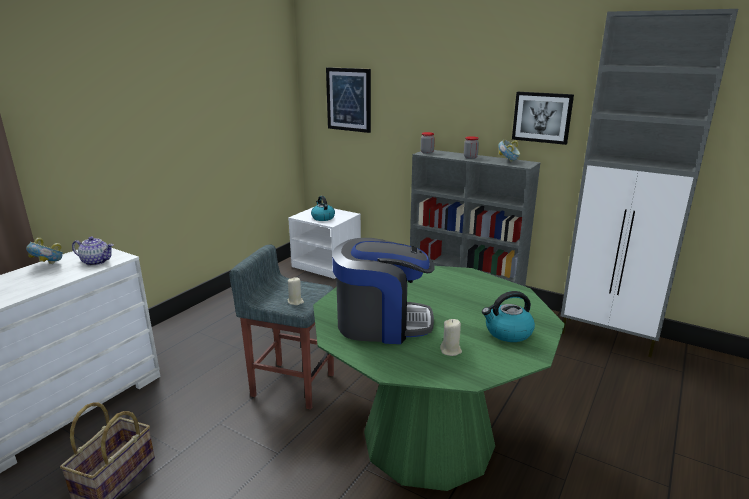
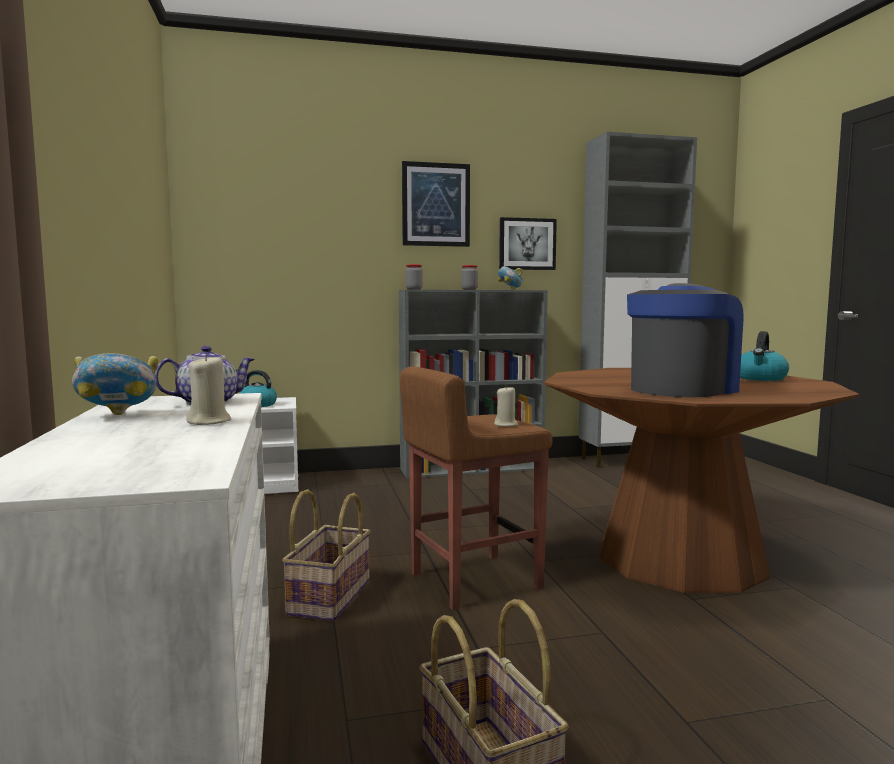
camera: 45 degrees left, 15 degrees down
(226, 357) = (328, 596): none -> basket
(292, 384) = (473, 581): grey stool -> brown stool
(349, 99) = (270, 234): picture -> picture (435, 205)
(428, 439) = (680, 558): green dining table -> brown dining table
(451, 350) = (774, 388): beige candle -> beige candle (209, 422)

